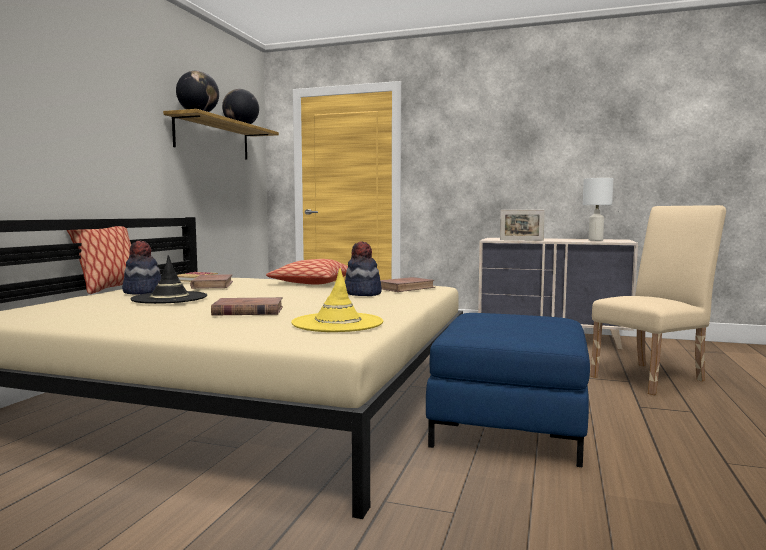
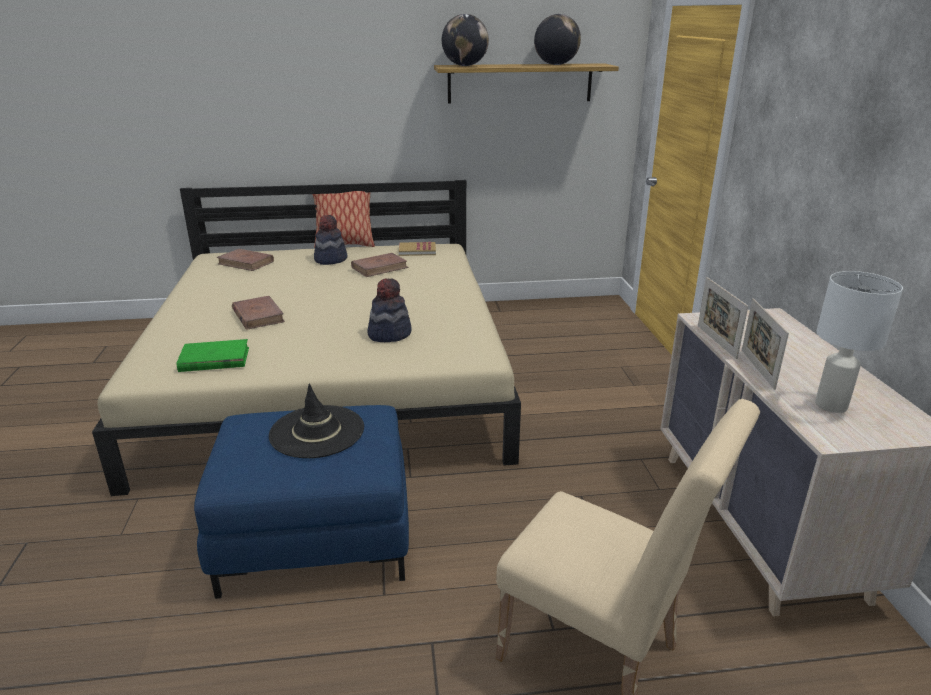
camera: 65 degrees right, 20 degrees up
(169, 298) = (303, 276): black hat -> black hat (317, 432)
(311, 283) = (446, 295): pillow -> none
(337, 323) = (214, 359): yellow hat -> green book
(405, 288) = (447, 345): brown book -> brown book (246, 263)
(556, 240) = (757, 369): none -> picture frame

